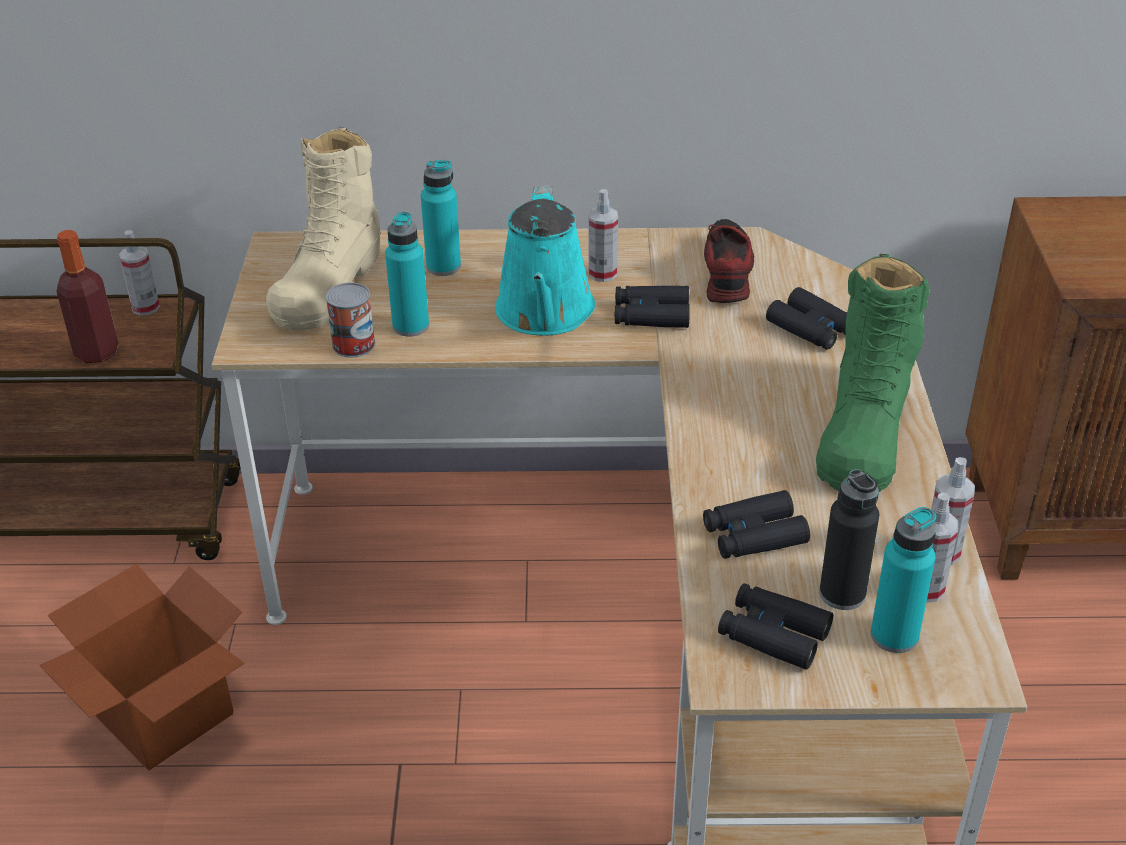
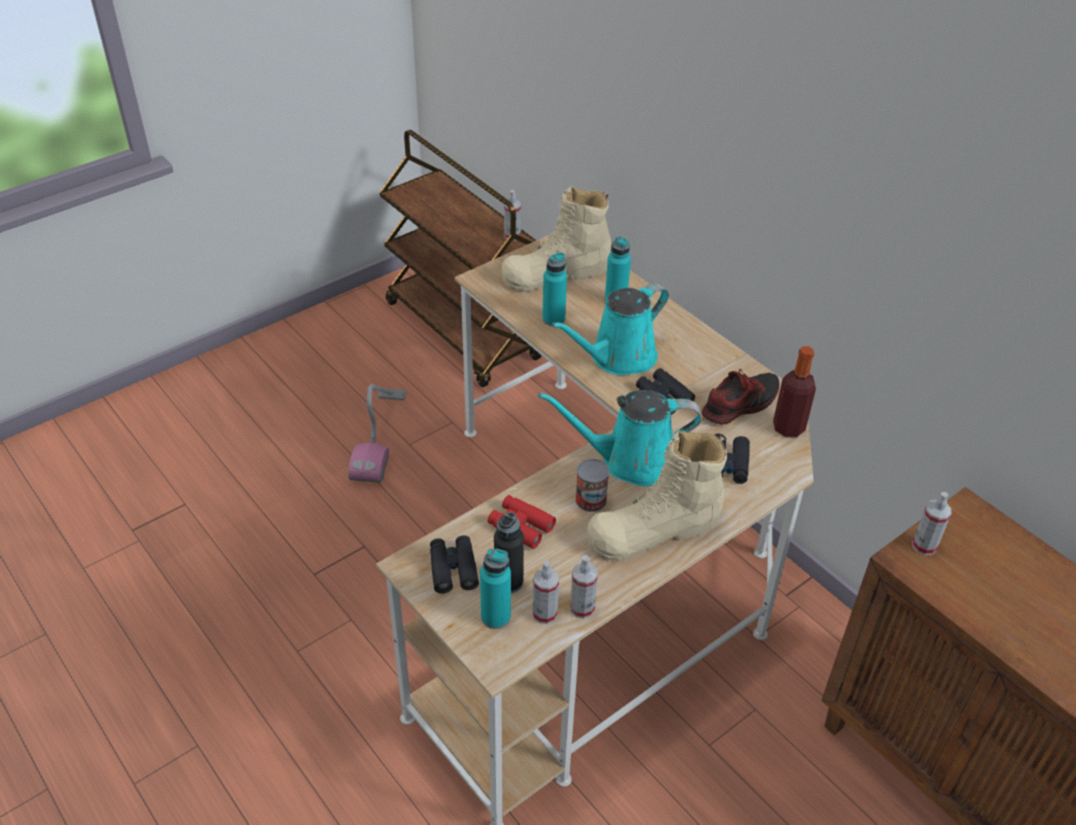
camera: 50 degrees right, 5 degrees up
(97, 352) = (464, 244): bottle -> bottle (788, 428)
(165, 714) = (379, 436): cardboard box -> vacuum cleaner
(353, 344) = (518, 310): can -> can (590, 500)
(602, 273) = (679, 359): spray bottle -> spray bottle (924, 546)
(731, 392) = (631, 461): none -> turquoise watering can
(754, 535) = (521, 526): black binoculars -> red binoculars
(863, 431) = (654, 530): green boot -> beige boot

